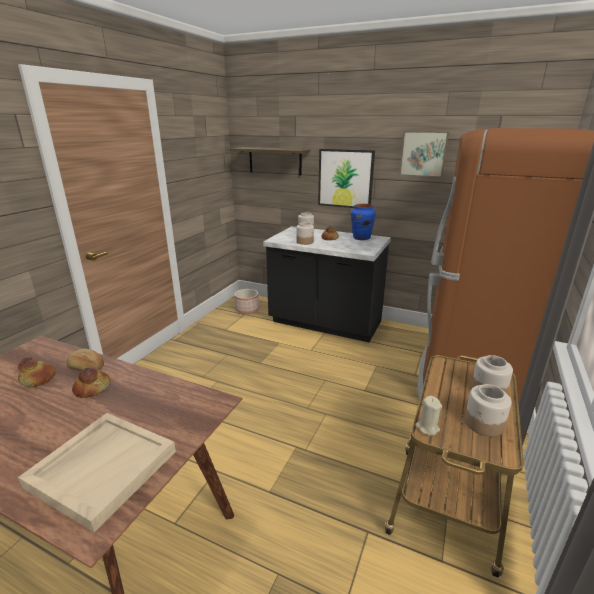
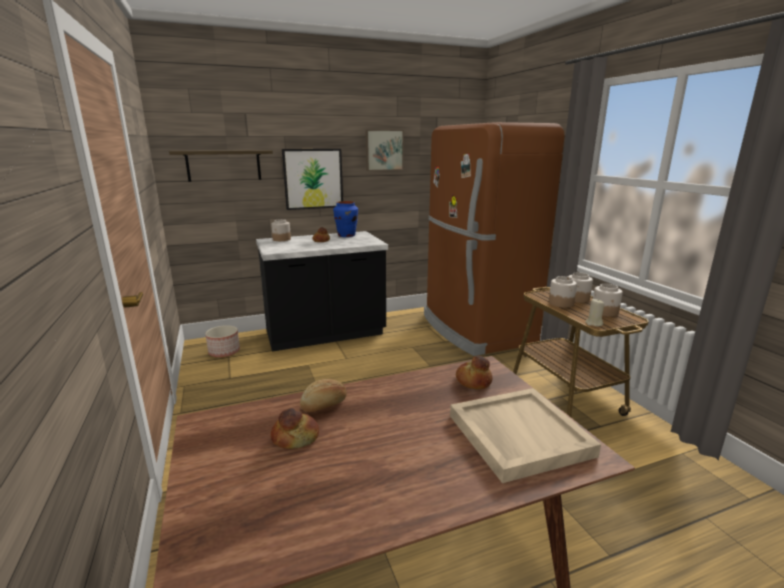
camera: 45 degrees left, 5 degrees down
(92, 388) = (374, 411): bread -> bread (473, 381)
(305, 242) = (307, 247): jar -> jar (561, 303)

